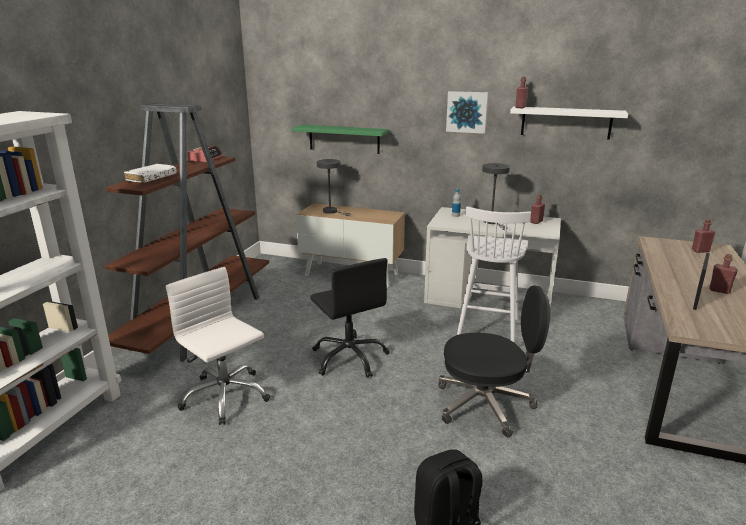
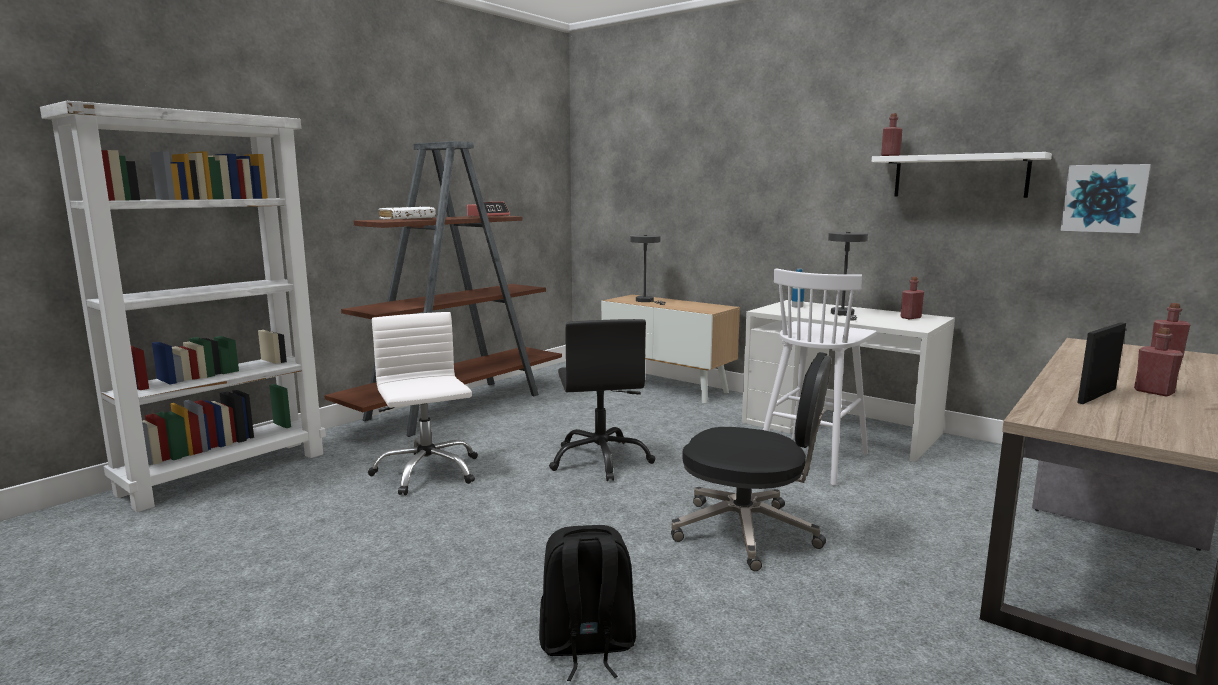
camera: 20 degrees right, 10 degrees down
(344, 139) = (671, 212): green shelf -> none
(467, 112) = (821, 169): picture -> picture (1104, 198)

